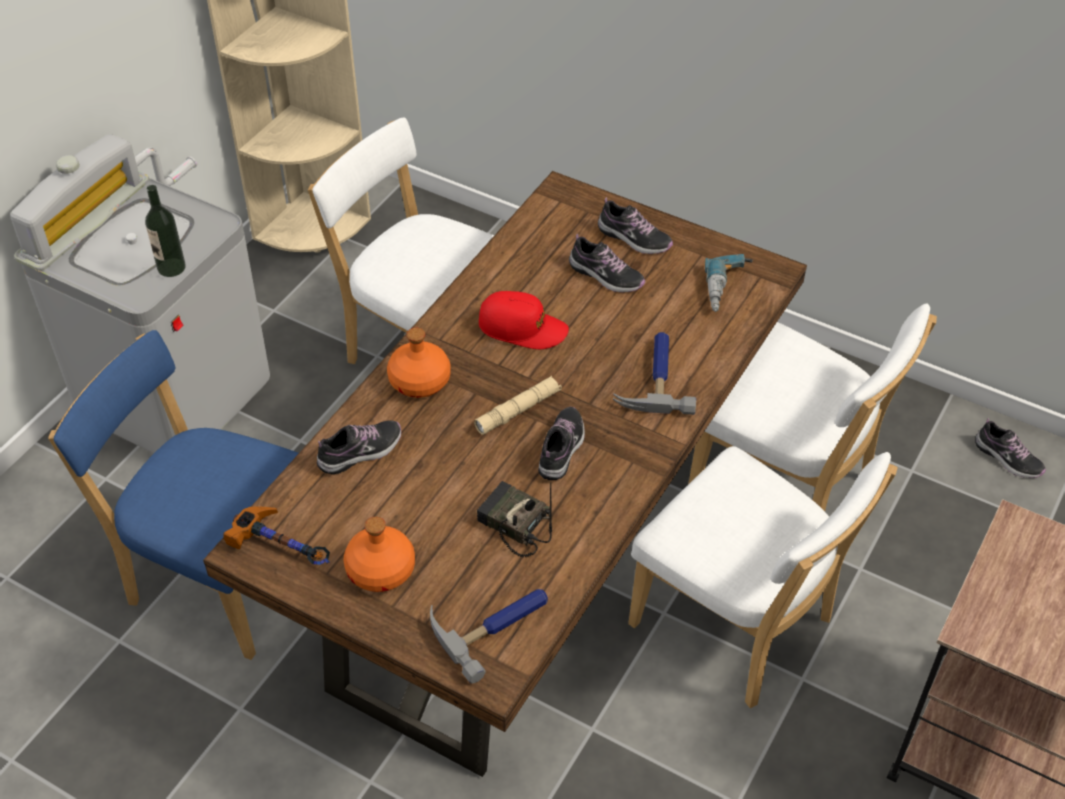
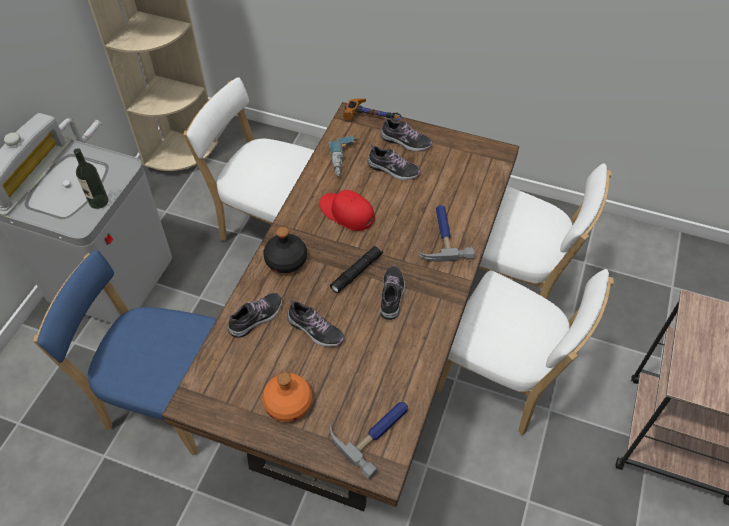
camera: 10 degrees left, 5 degrees up
(285, 547) = (218, 396): hammer -> hammer (374, 117)
(419, 381) = (286, 260): orange bottle -> black bottle
(513, 525) = (371, 355): radio -> none
(518, 410) = (357, 272): beige flashlight -> black flashlight
(522, 328) = (347, 213): red cap -> red cap turned 150 degrees counterclockwise
(728, 290) = (474, 169): power drill -> power drill (346, 160)
(1007, 458) = (639, 246): shoe -> shoe (315, 330)

